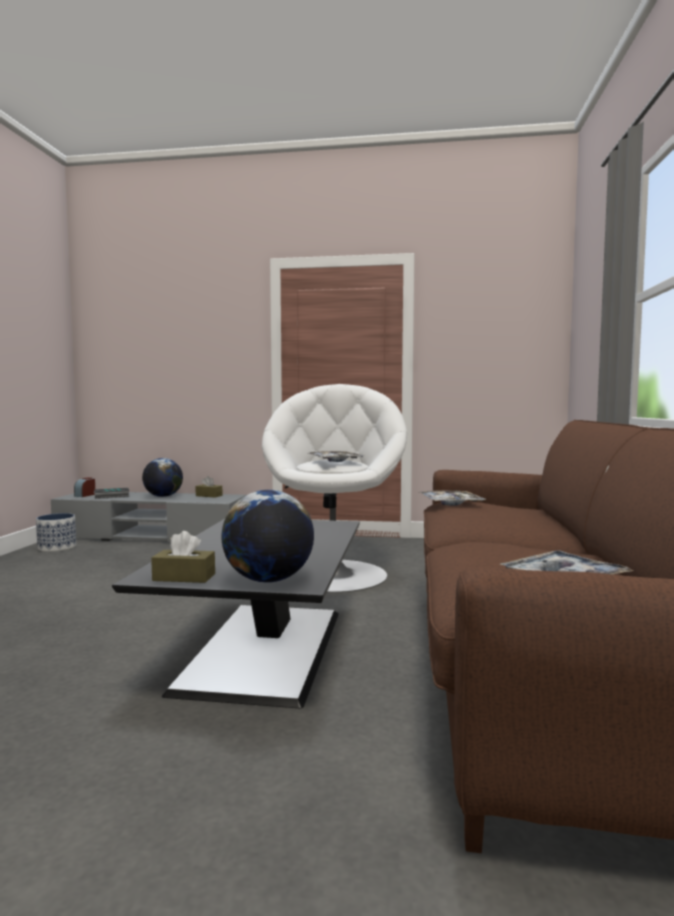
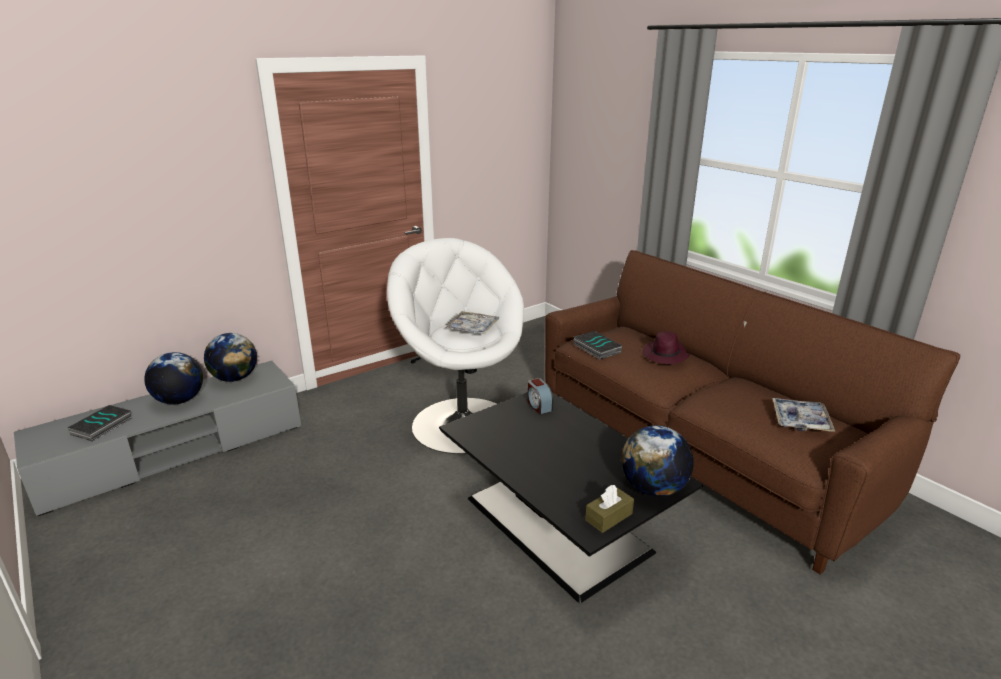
camera: 45 degrees left, 20 degrees up
(57, 547) = (84, 527): planter -> none
(85, 495) = (53, 440): alarm clock -> alarm clock (539, 406)
(209, 495) = (235, 378): brown tissue box -> globe
(450, 503) = (596, 348): tray -> book
(517, 518) = (665, 356): none -> purple hat

